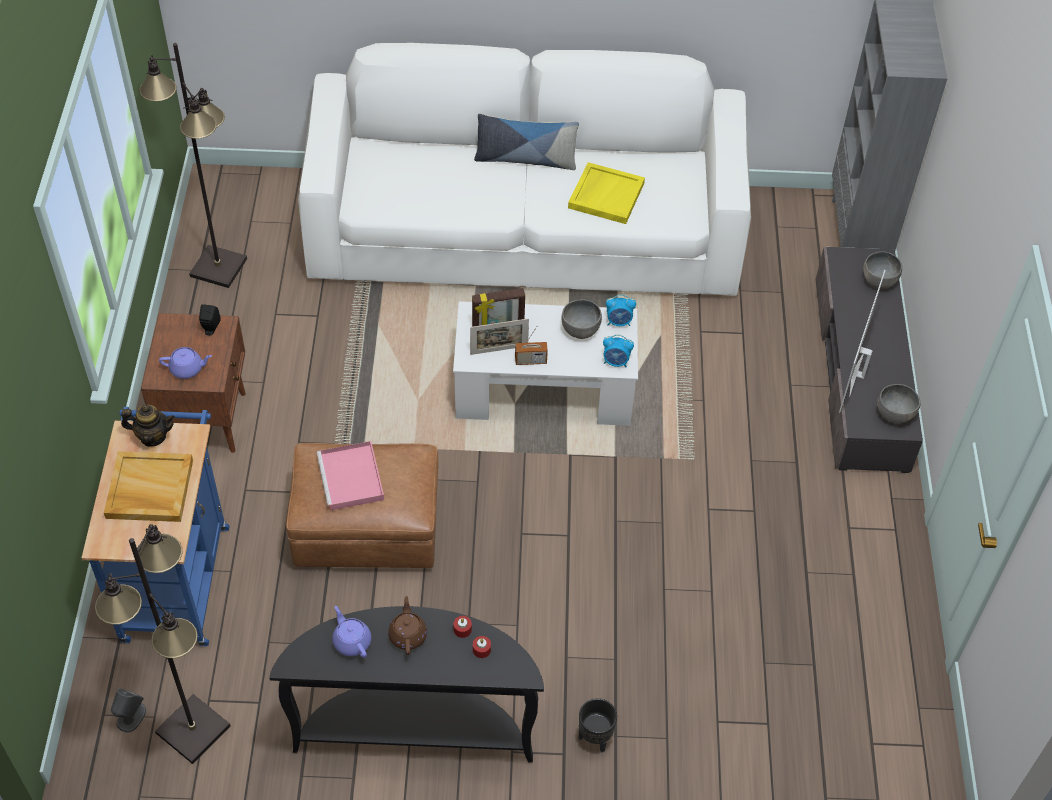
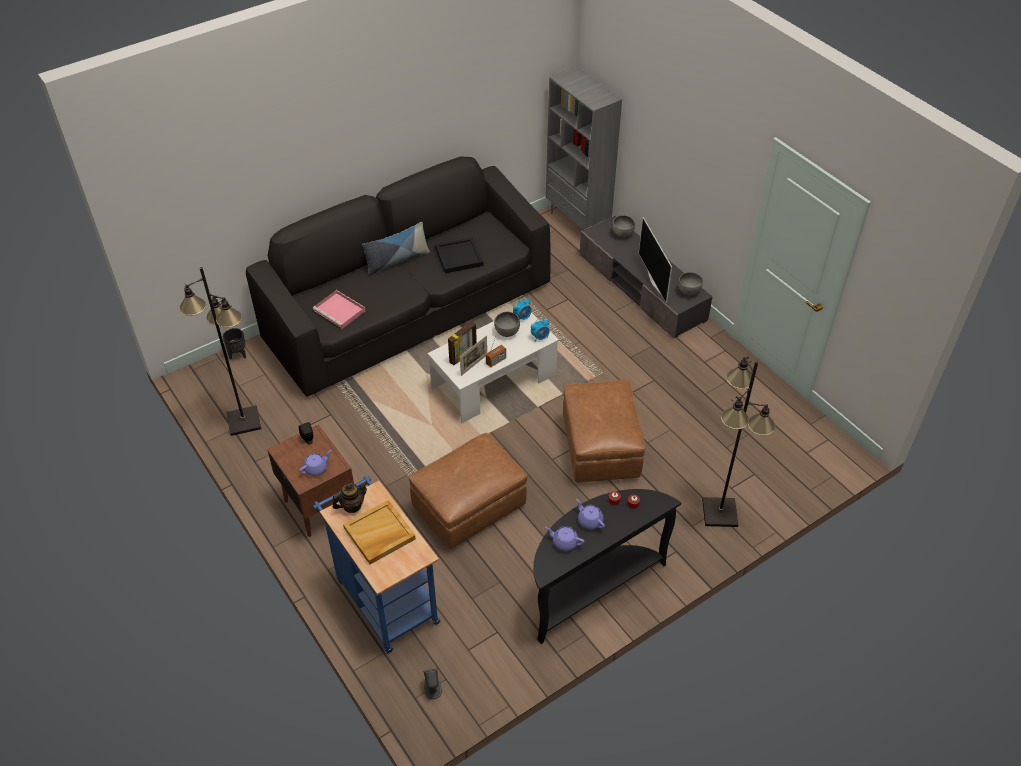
camera: 35 degrees left, 5 degrees down
(194, 729) = (475, 670): black floor lamp -> black floor lamp (720, 512)
(352, 479) = (461, 473): pink tray -> pink tray (340, 311)
(408, 635) = (589, 520): brown teapot -> purple teapot
(525, 236) = (409, 311): white sofa -> black sofa
(595, 558) = (600, 448): none -> brown ottoman
(595, 738) = (683, 533): black planter -> black planter (238, 354)
(606, 195) = (458, 257): yellow tray -> black tray

